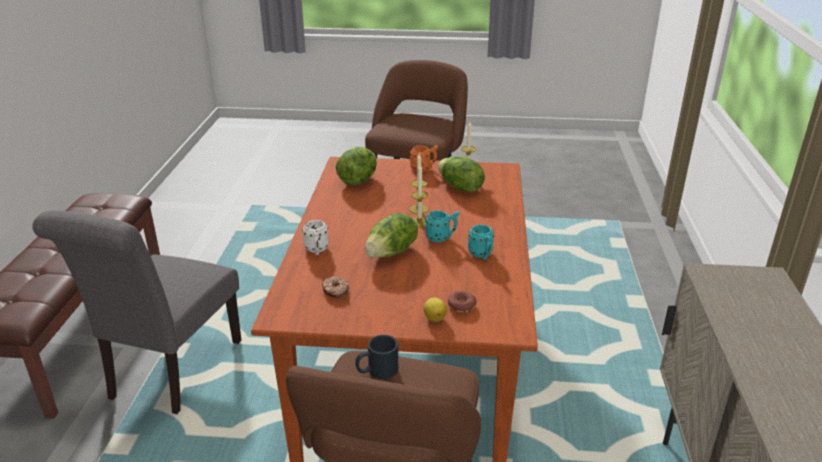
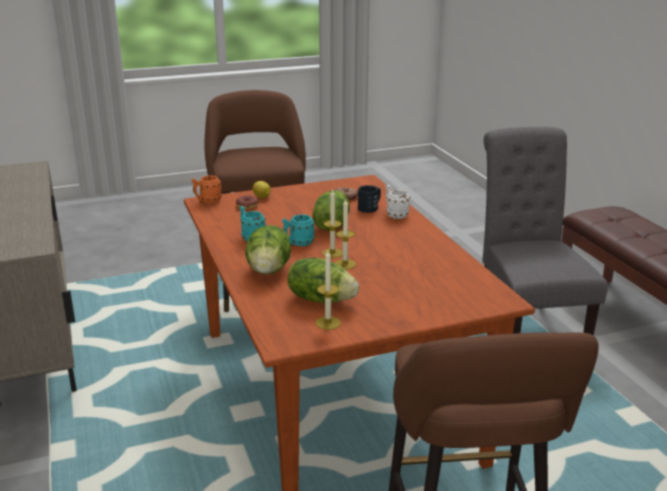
camera: 155 degrees right, 5 degrees down
(358, 180) = (449, 281): lettuce -> lettuce (268, 271)
(377, 371) = (273, 159): black mug -> black mug (370, 207)
(423, 169) = (391, 316): orange mug -> orange mug (207, 201)

